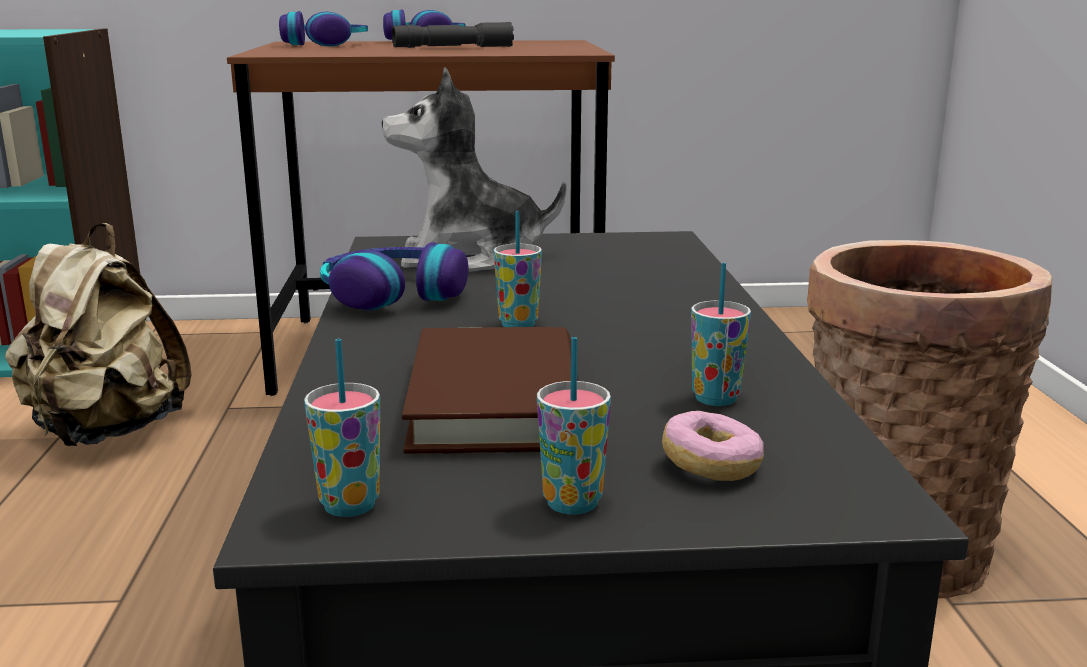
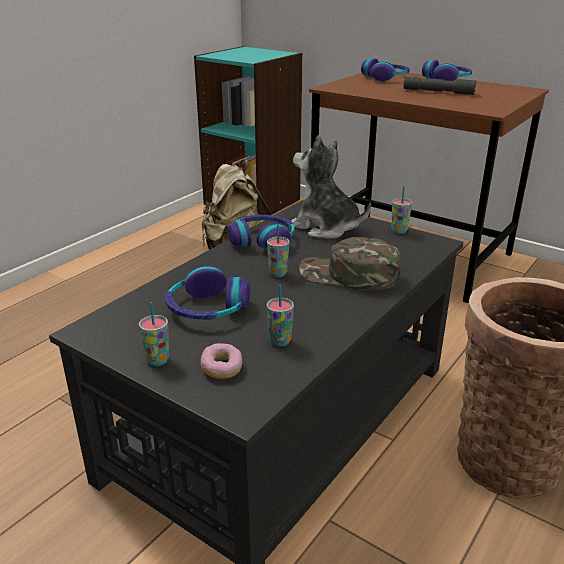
camera: 40 degrees right, 10 degrees up
(349, 505) = (104, 330): cup -> cup (399, 231)
(496, 401) = (207, 308): brown book -> headphones
(629, 297) = (348, 275): none -> green cap

